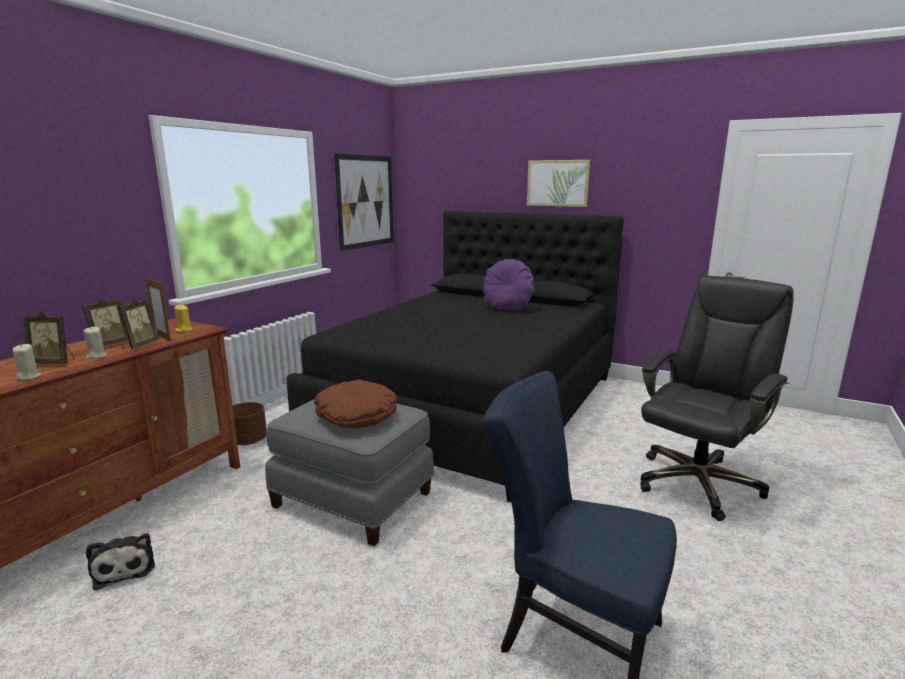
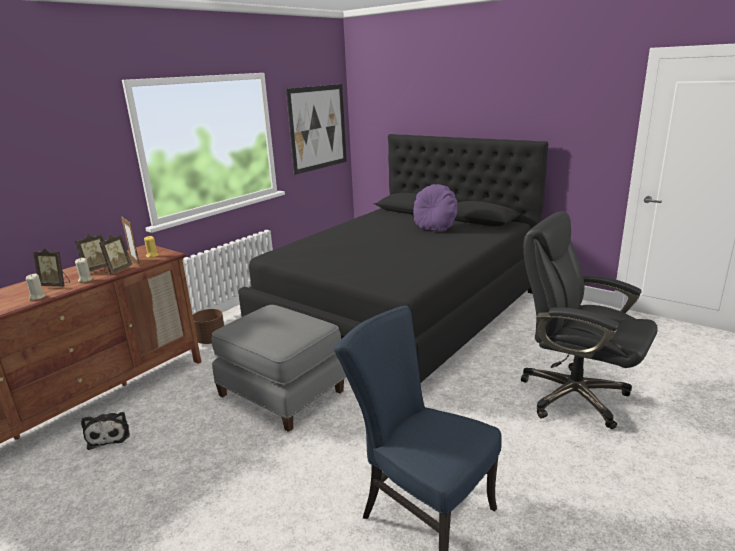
camera: 10 degrees right, 5 degrees up
(358, 416) = (280, 329): brown pillow -> none
(557, 183) = (489, 108): picture -> none
(696, 485) = (576, 397): black office chair -> black office chair turned 105 degrees counterclockwise

